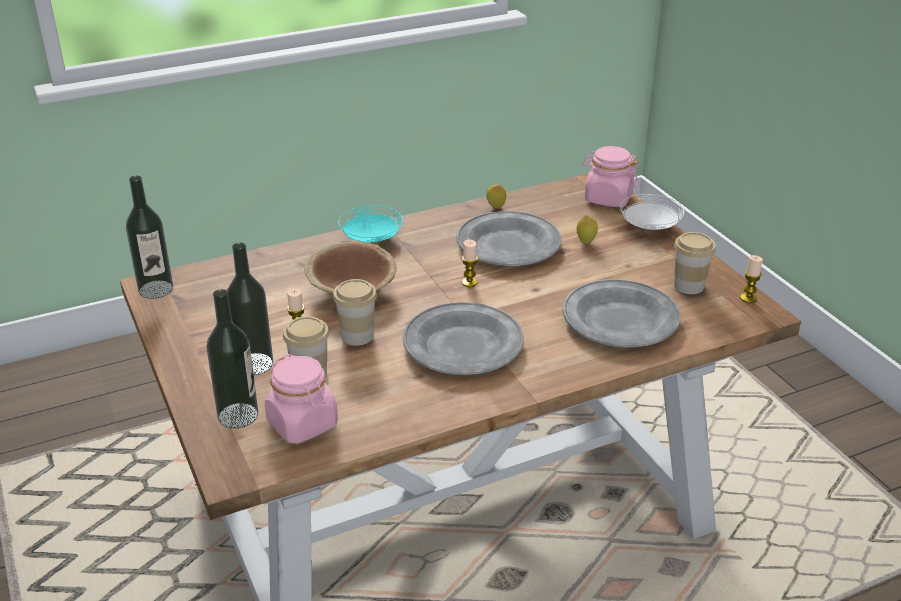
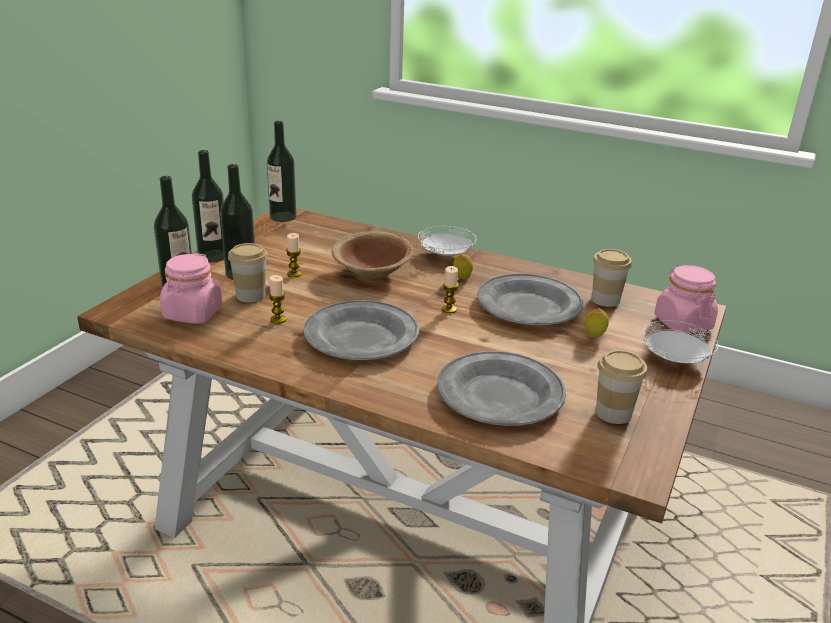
camera: 50 degrees right, 5 degrees down
(188, 367) = (213, 256): none -> bottle
(357, 336) = (318, 294): cup -> cup (605, 300)
(371, 239) = (445, 255): turquoise plate -> white plate
(496, 208) = (572, 282): lemon -> lemon (462, 279)
(748, 298) = (650, 456): candle -> candle (278, 319)

